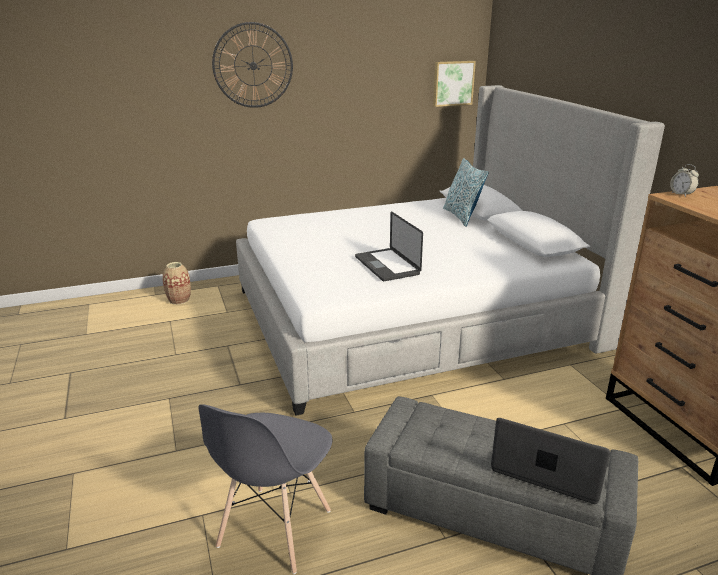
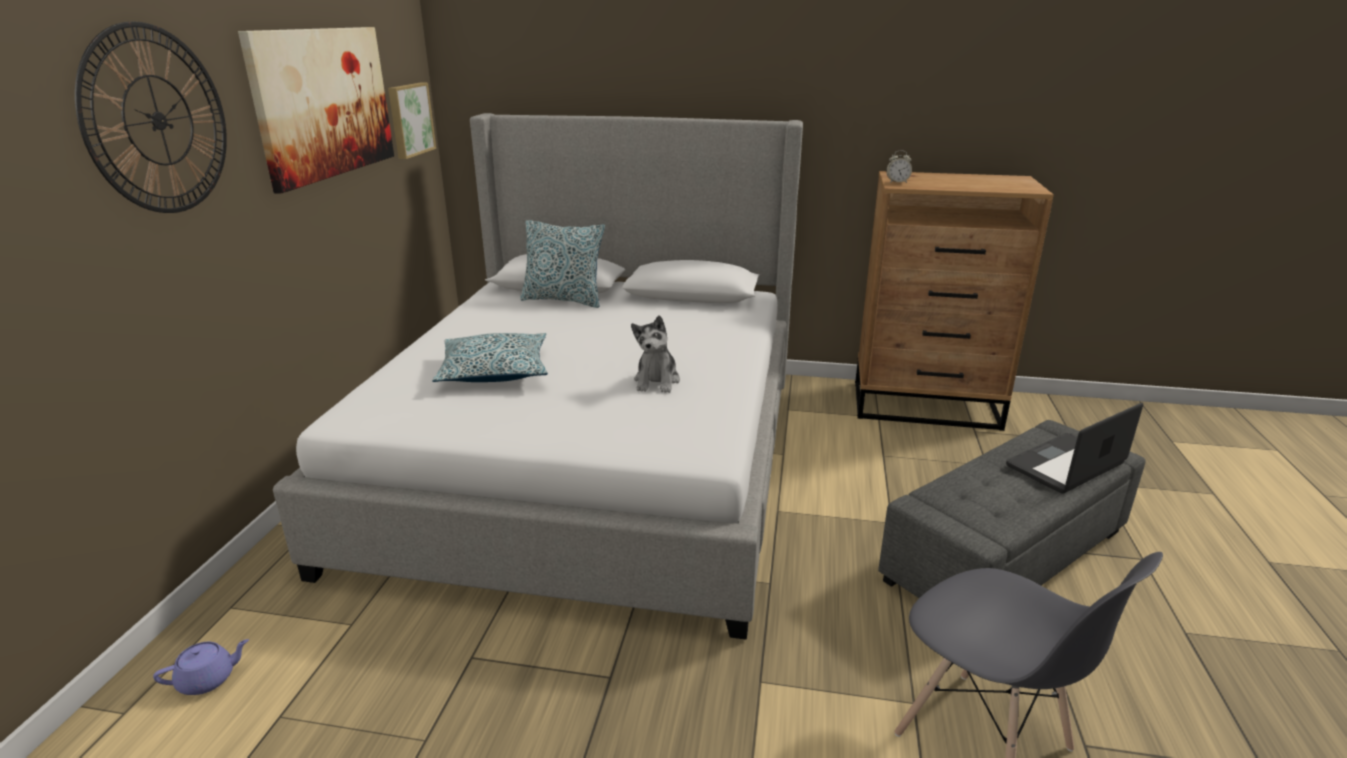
camera: 60 degrees left, 0 degrees up
(179, 300) = (208, 679): vase -> purple teapot
(345, 229) = (495, 371): none -> pillow
(371, 66) = (324, 103): none -> picture
(387, 266) = (657, 381): laptop -> plush toy

